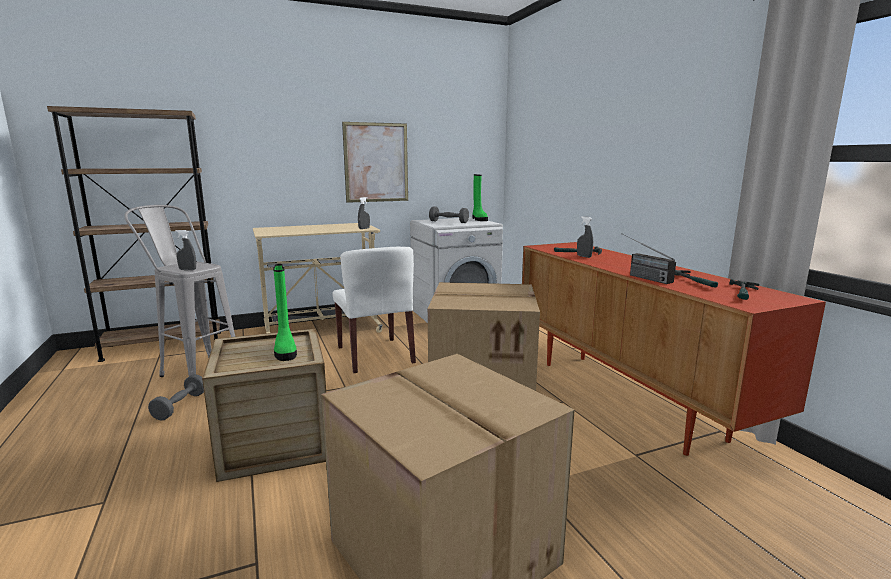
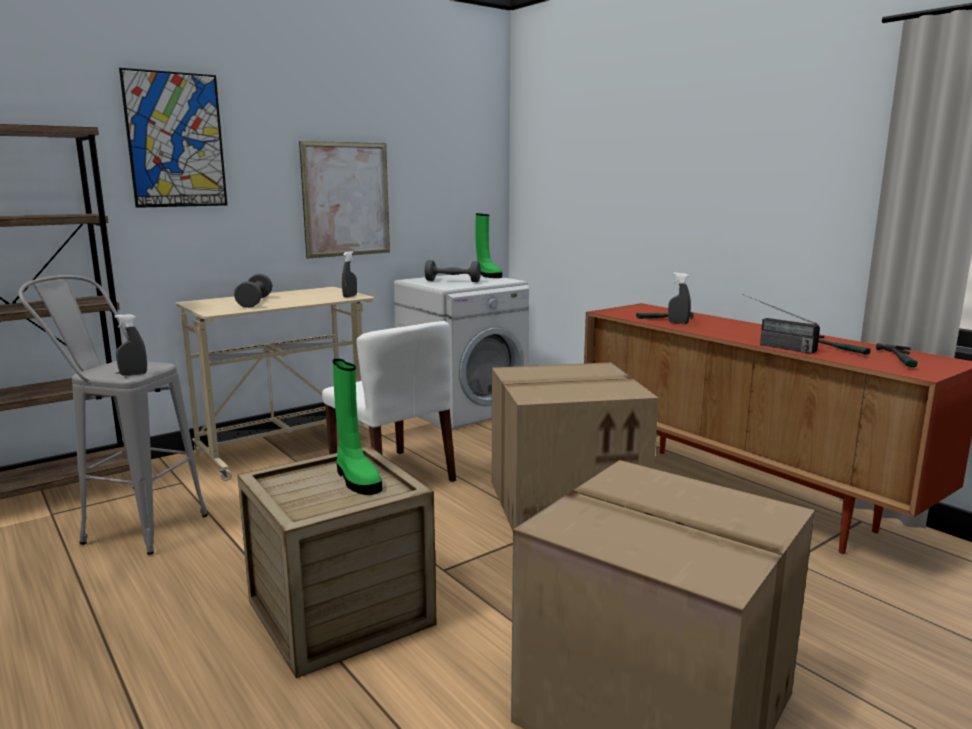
camera: 15 degrees left, 0 degrees up
(180, 406) = (152, 583): grey dumbbell -> grey dumbbell (255, 302)
(256, 121) = (176, 140): none -> picture

